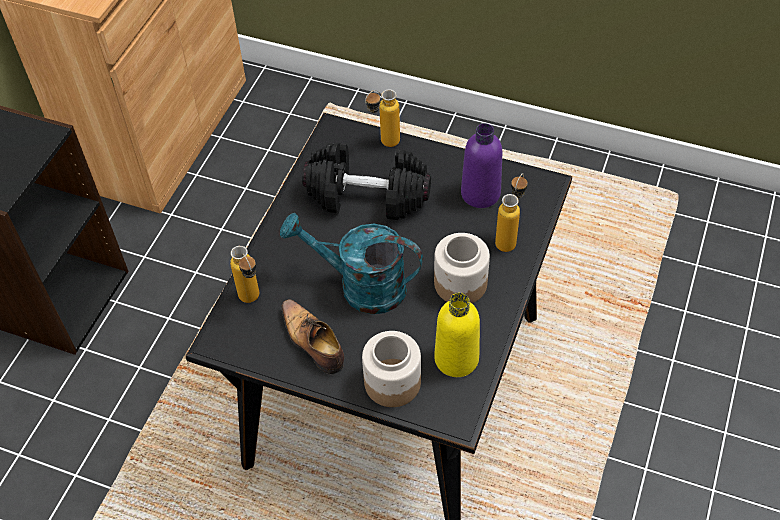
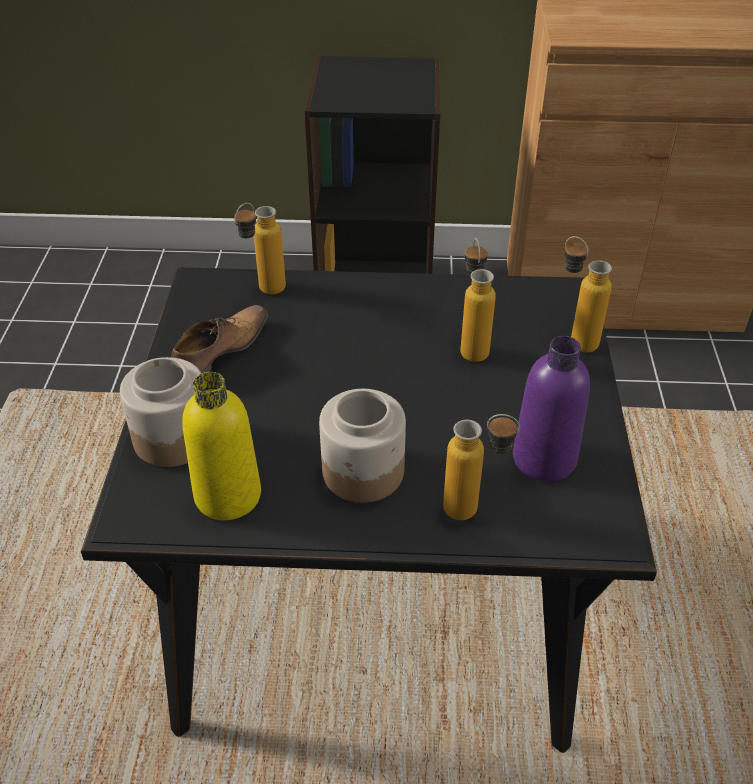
camera: 70 degrees right, 10 degrees down
(361, 286) = (320, 374): turquoise watering can -> none
(367, 197) = (471, 346): black dumbbell -> bottle

